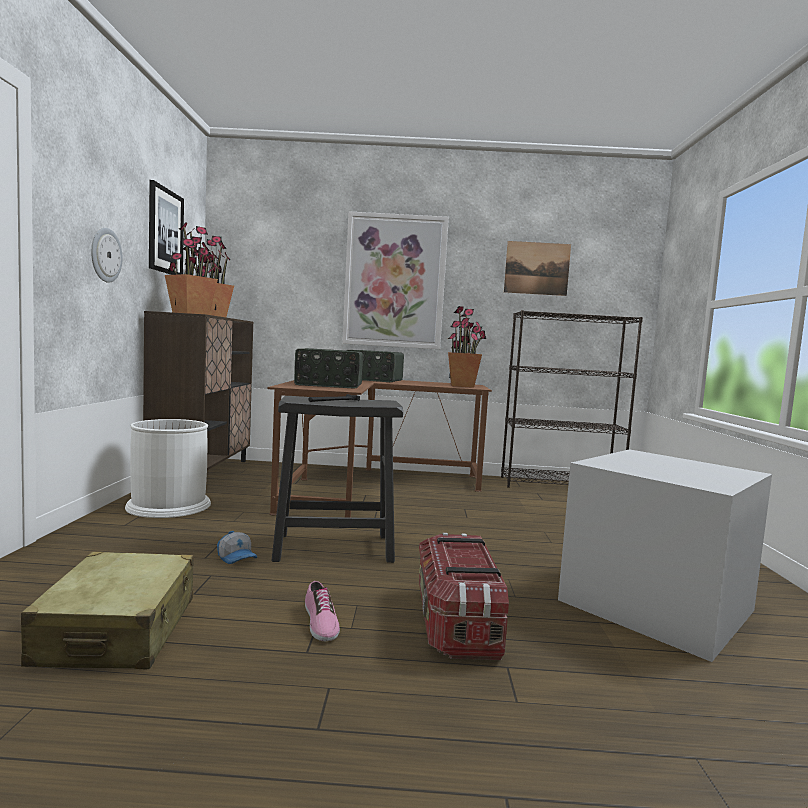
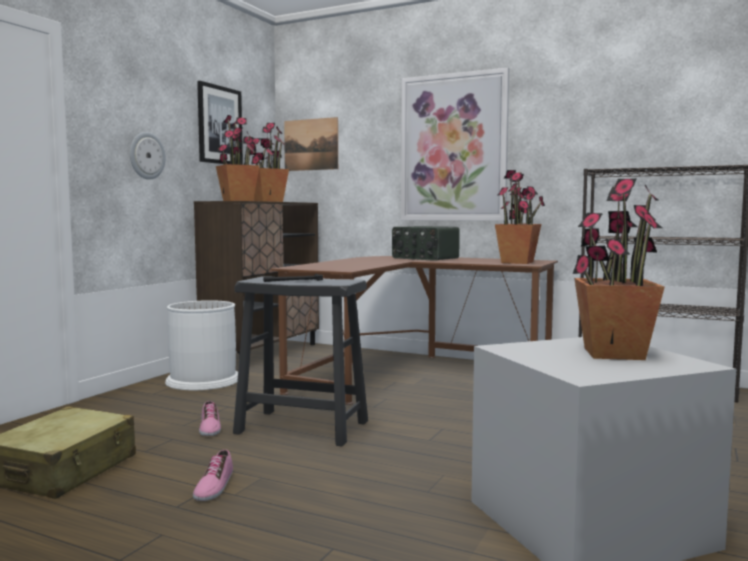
camera: 25 degrees right, 0 degrees up
(237, 557) = (209, 427): cap -> shoe
(328, 385) = (344, 265): radio -> none
(456, 622) = (334, 504): storage box -> none
(537, 268) = (620, 114): picture -> picture (311, 144)
(677, 465) = (613, 353): none -> potted plant

